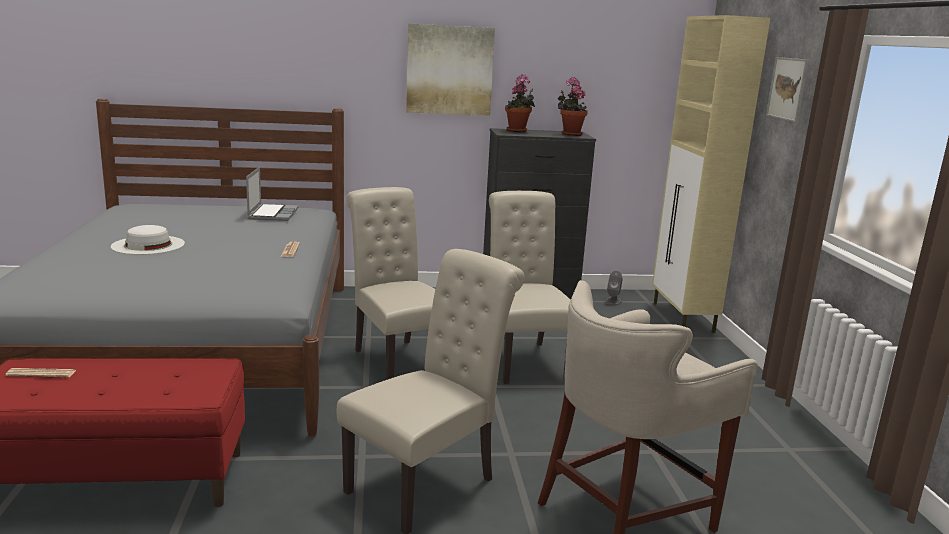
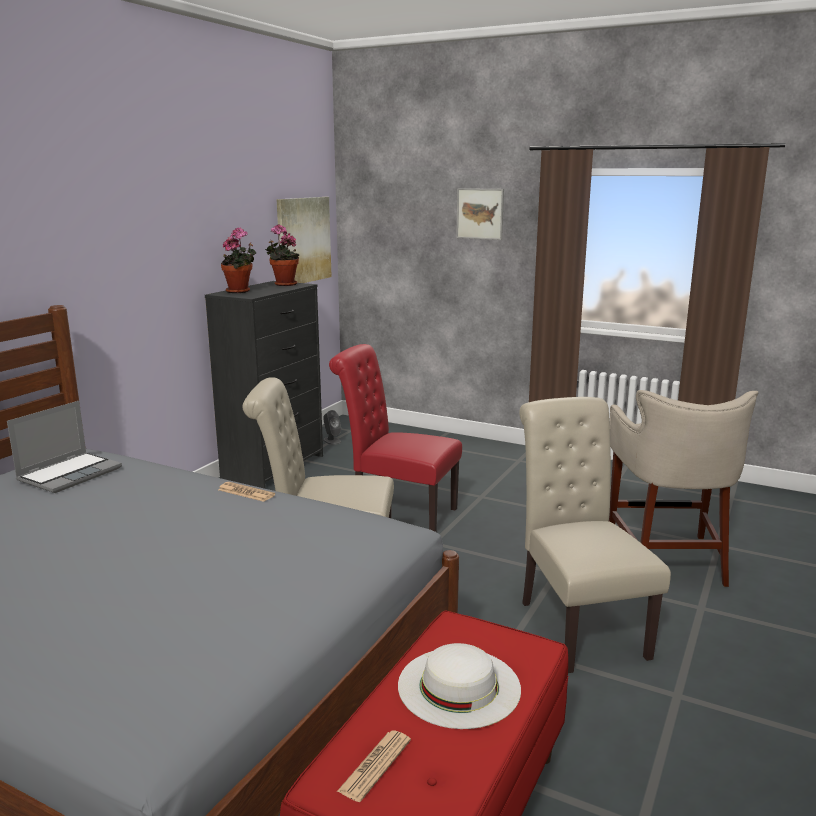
camera: 55 degrees left, 0 degrees up
(148, 245) = (92, 571): white hat -> white hat (458, 686)
(272, 214) = (70, 474): laptop -> laptop turned 90 degrees clockwise
(449, 70) = (157, 233): picture -> picture (303, 240)
(523, 359) = (397, 512): beige chair -> red chair
(683, 318) = (396, 431): beige cabinet -> none

